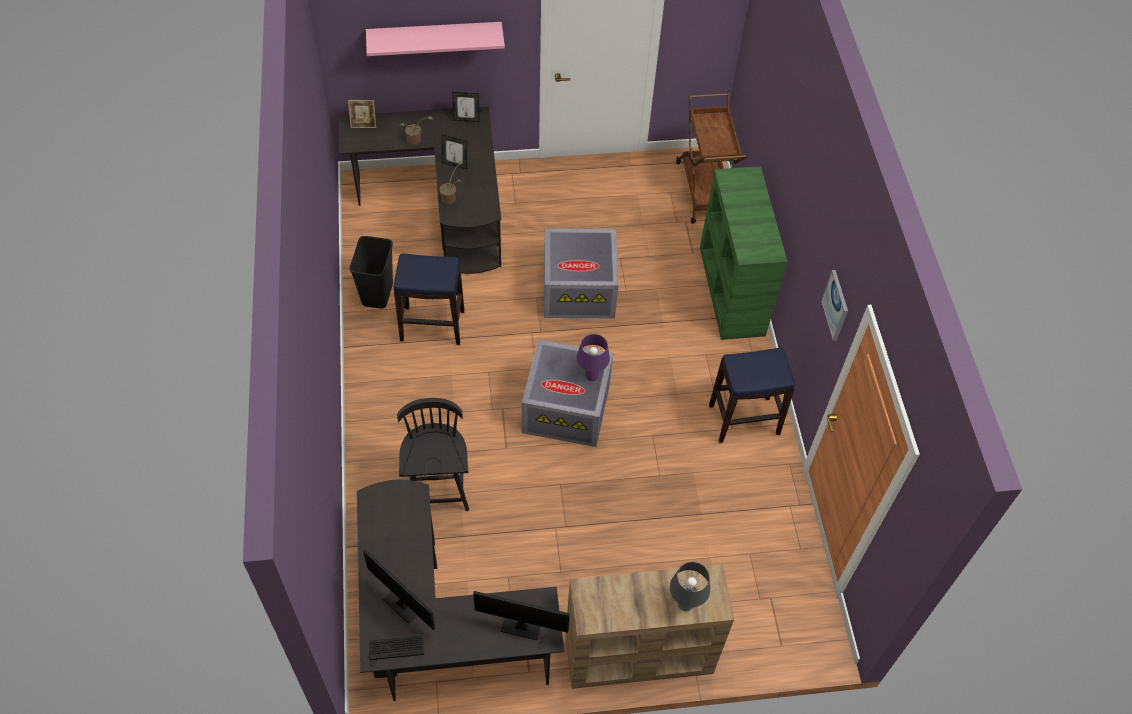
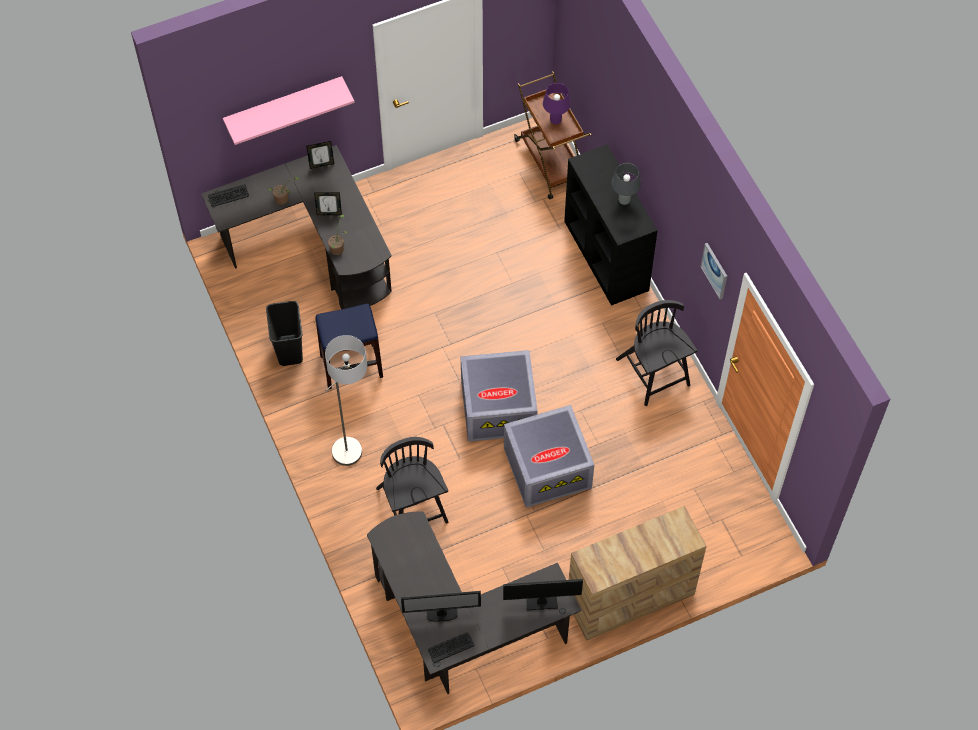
camera: 15 degrees left, 5 degrees up
(363, 124) = (228, 196): picture frame -> keyboard
(402, 403) = (353, 446): none -> grey floor lamp
(402, 605) = (441, 614): monitor -> monitor turned 150 degrees clockwise
(580, 289) = (470, 293): grey storage box -> grey storage box (548, 466)
(591, 376) = (517, 376): purple table lamp -> purple table lamp (555, 120)
(685, 604) = (666, 546): grey table lamp -> grey table lamp (624, 201)
(732, 290) = (607, 255): green bookcase -> black bookcase
(744, 420) = (654, 373): stool -> black chair

